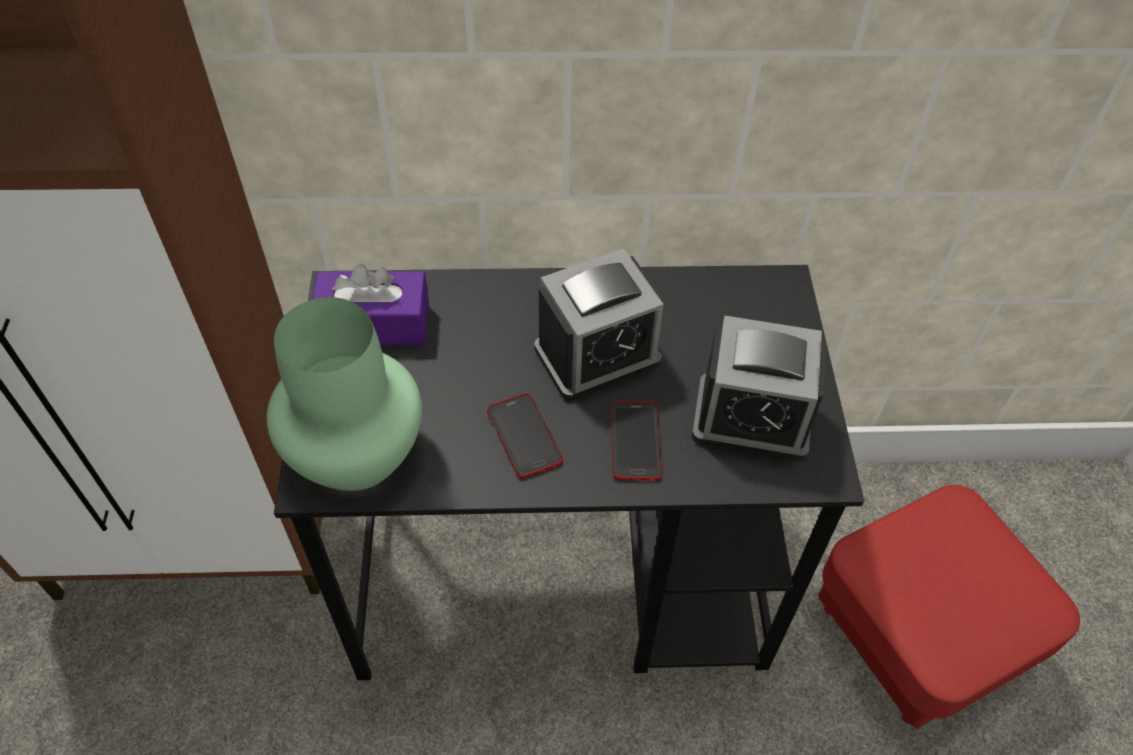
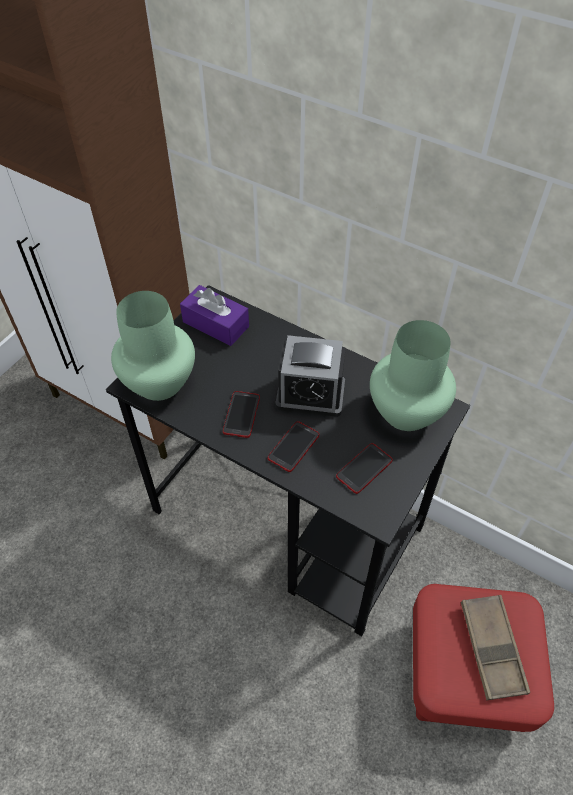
camera: 35 degrees right, 0 degrees up
(738, 312) = (405, 410): none -> green vase
(751, 418) = (364, 469): alarm clock -> phone
(965, 576) = (492, 648): none -> brown tray

